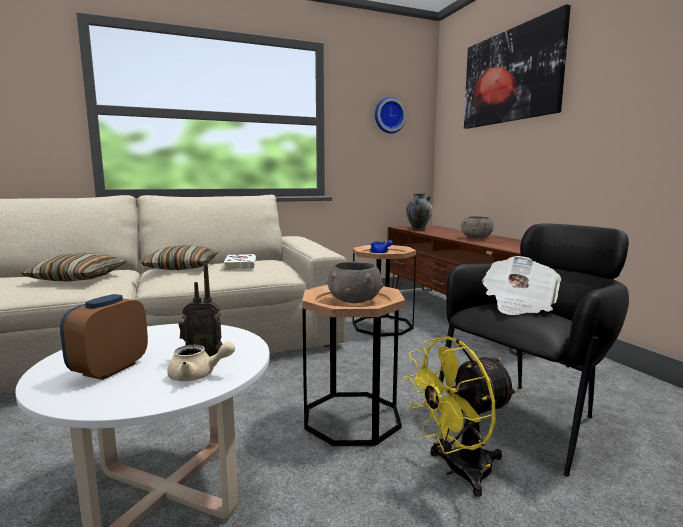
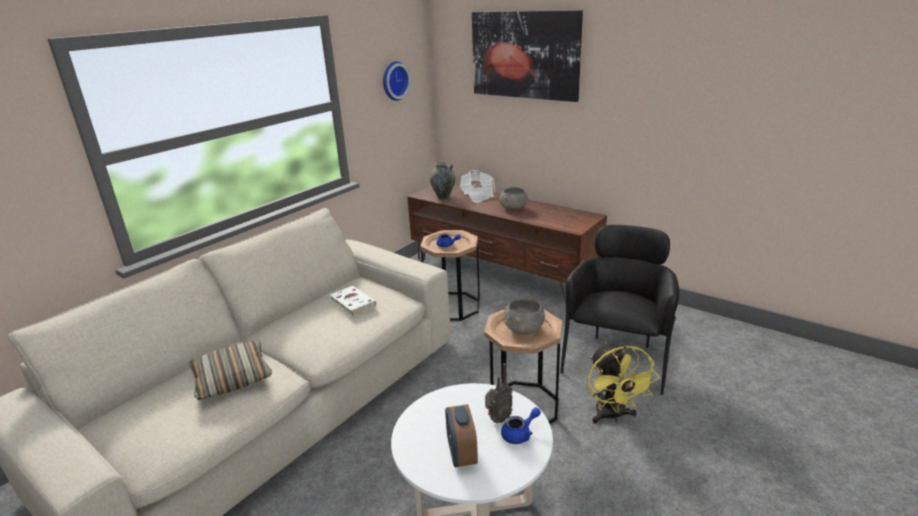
camera: 30 degrees left, 15 degrees up
(182, 268) = (304, 325): pillow -> none
(198, 375) = (520, 434): beige teapot -> blue teapot
(458, 471) = (613, 416): yellow fan -> yellow fan turned 45 degrees counterclockwise
(518, 305) = (613, 296): newspaper -> newspaper (477, 196)

